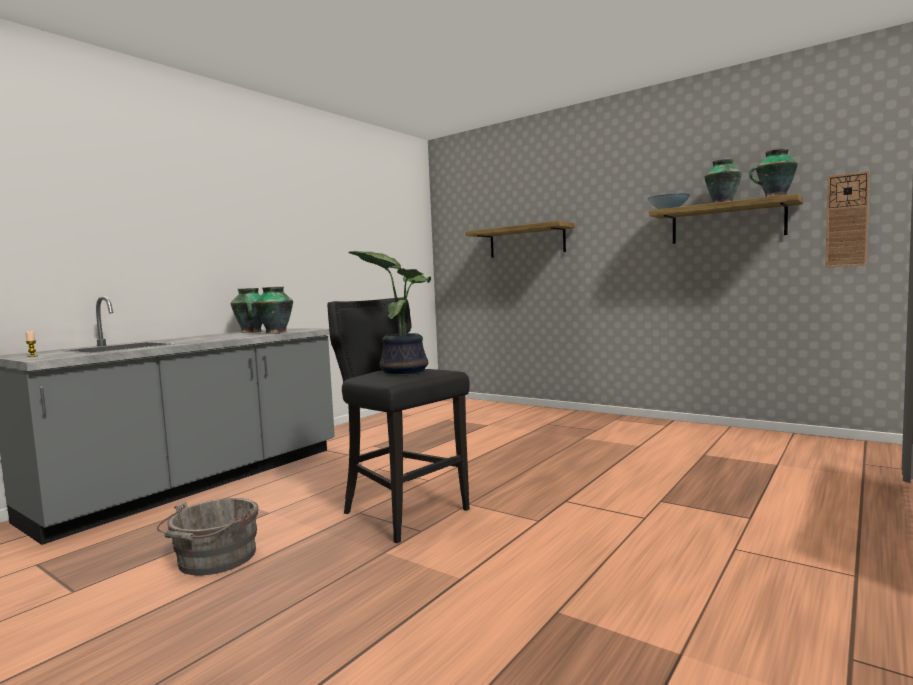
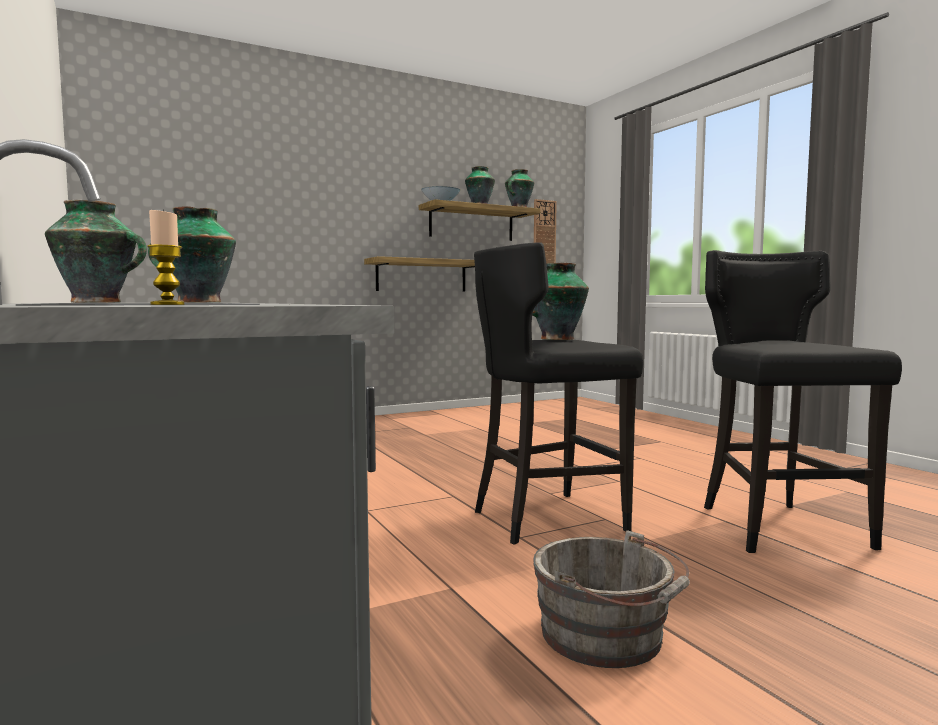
camera: 65 degrees left, 0 degrees up
(403, 370) = (555, 339): potted plant -> vase
(465, 606) = (778, 527): none -> black stool
(526, 241) = (259, 209): shelf -> shelf (421, 276)

